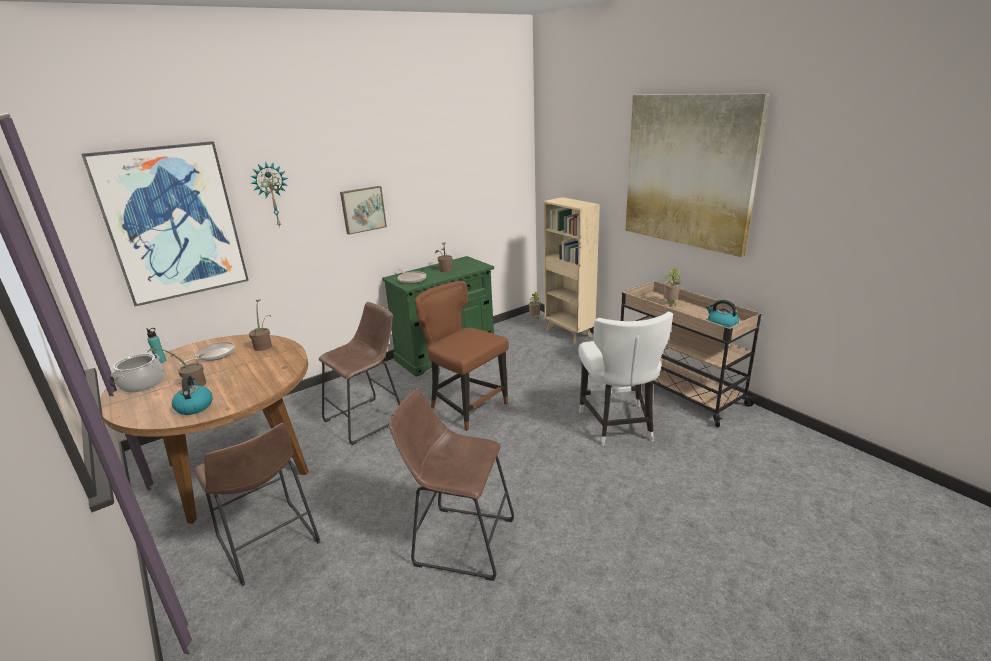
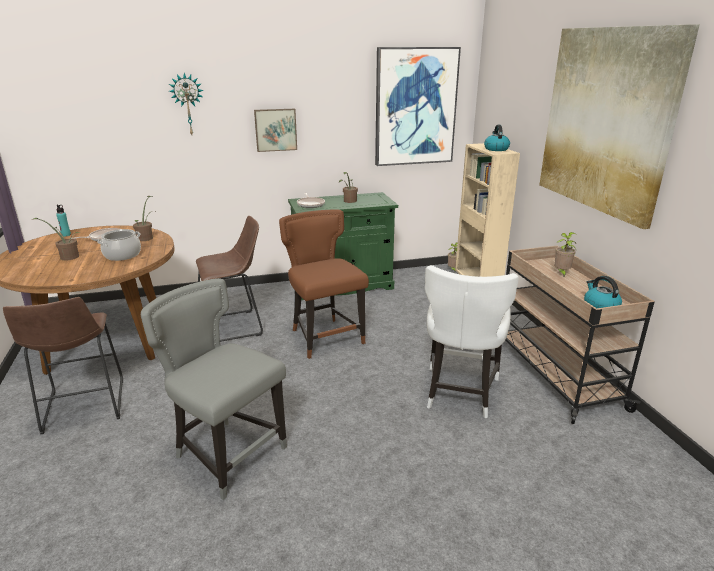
camera: 20 degrees right, 0 degrees up
(142, 384) = (37, 249): cooking pot -> cooking pot (122, 255)
(172, 223) = (98, 118): picture -> picture (415, 107)
(194, 406) = (51, 273): kettle -> kettle (496, 149)
(459, 540) = (228, 454): brown stool -> grey chair

